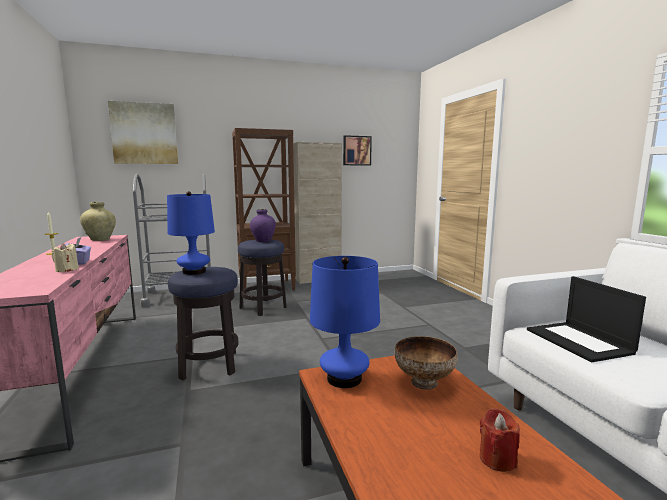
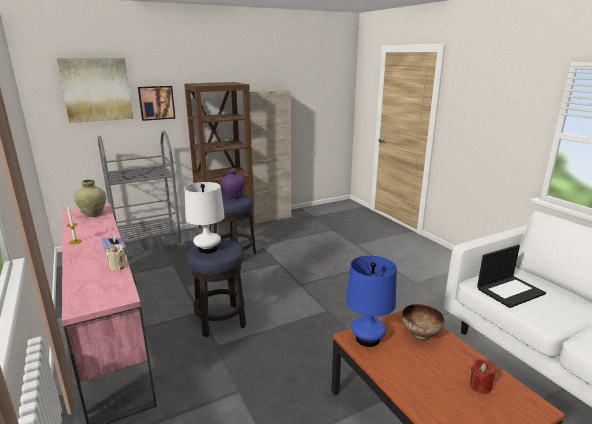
camera: 10 degrees left, 10 degrees up
(194, 272) = (207, 249): blue table lamp -> white table lamp
(356, 150) = (301, 93): picture -> picture (156, 102)
(579, 341) = (510, 291): laptop -> laptop turned 90 degrees counterclockwise

